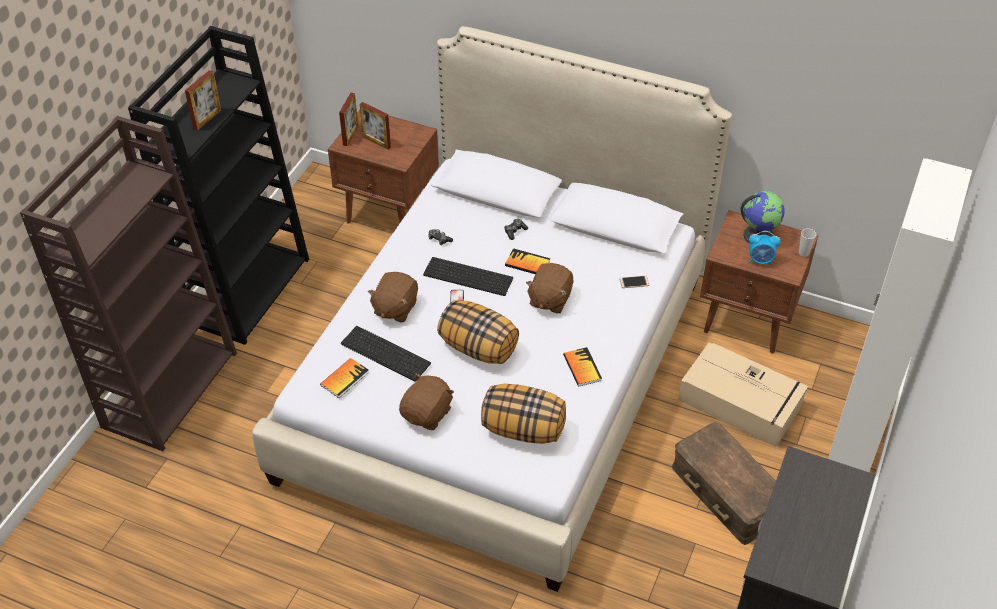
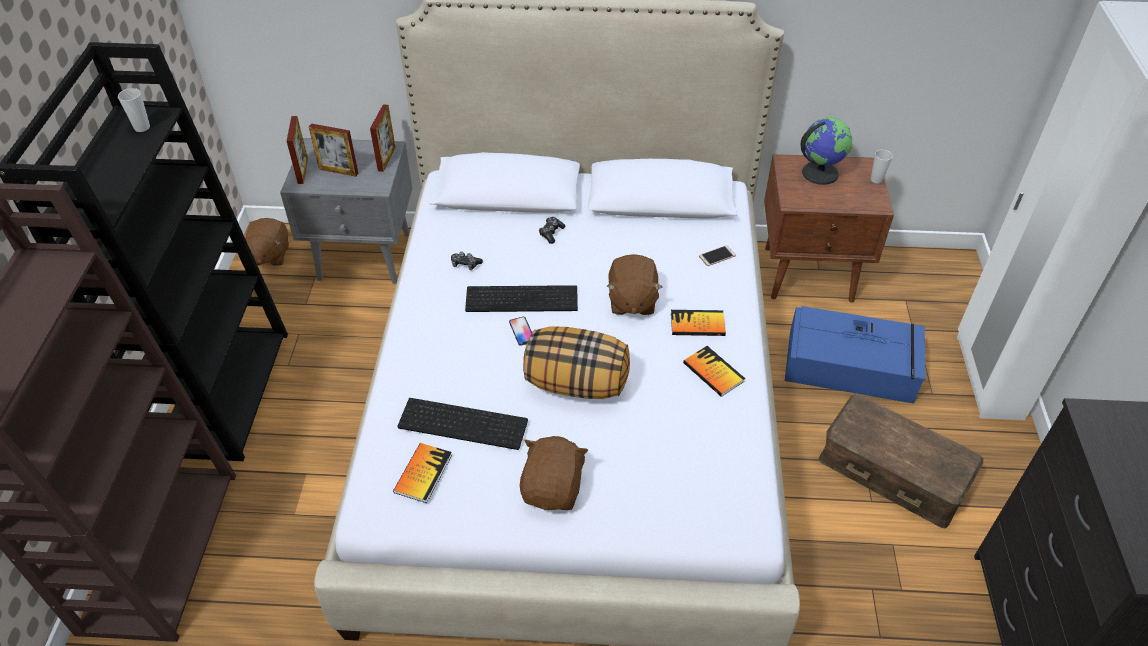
camera: 20 degrees left, 0 degrees up
(207, 119) = (122, 169): picture frame -> picture frame (386, 159)
(229, 90) = (142, 127): none -> cup
(390, 213) = (365, 257): brown nightstand -> grey nightstand
(395, 308) = (448, 362): brown plush toy -> brown plush toy (269, 255)
(523, 429) = (684, 471): pillow -> none
(527, 263) = (584, 266): book -> book (697, 324)
(741, 404) = (852, 366): beige storage box -> blue storage box
(760, 260) = (838, 198): alarm clock -> none

